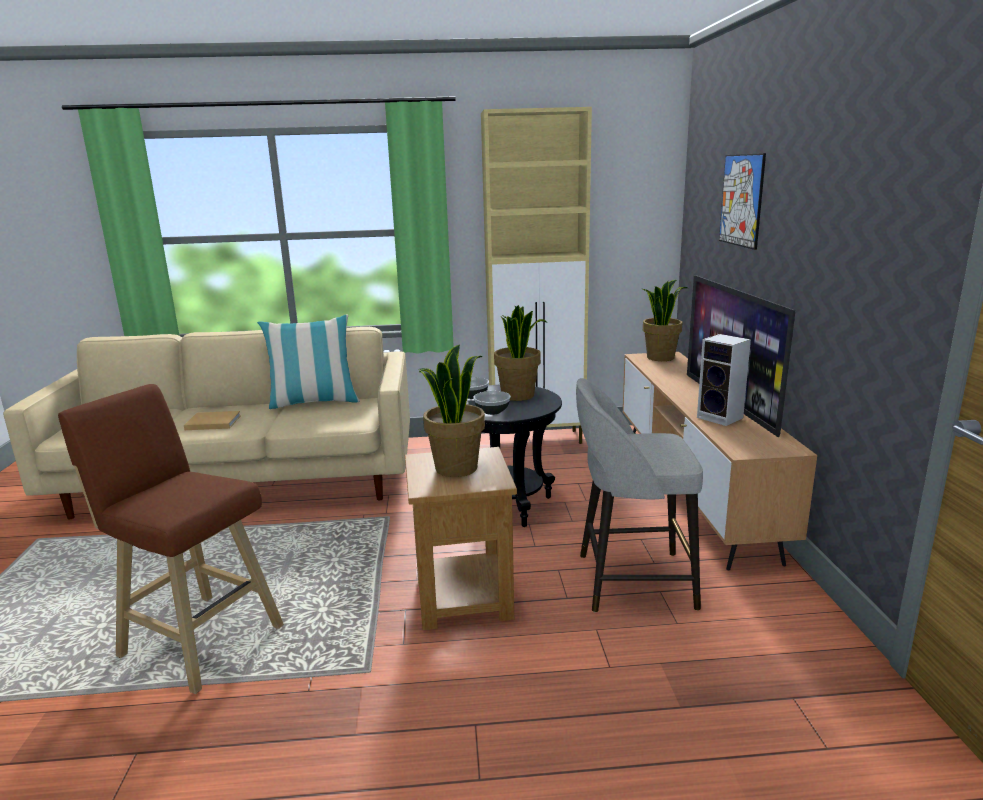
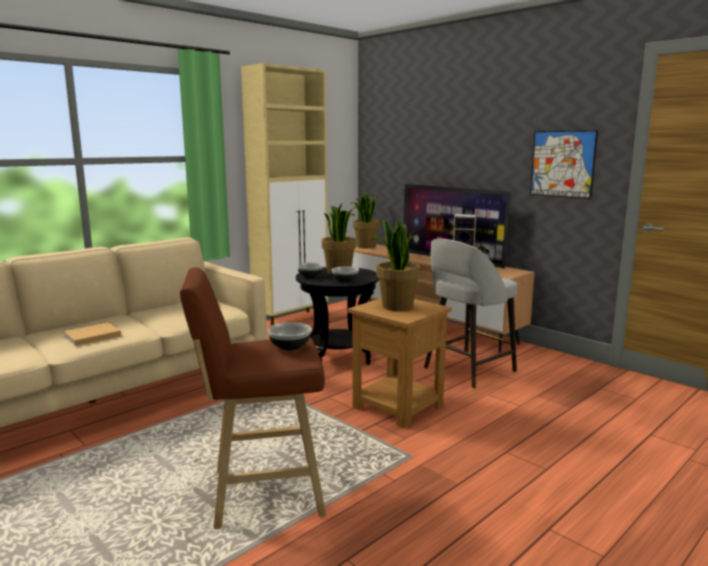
camera: 40 degrees left, 5 degrees down
(192, 495) = (290, 347): none -> bowl
(314, 402) = (157, 308): pillow -> none
(741, 200) = (433, 135): picture -> picture (562, 164)

